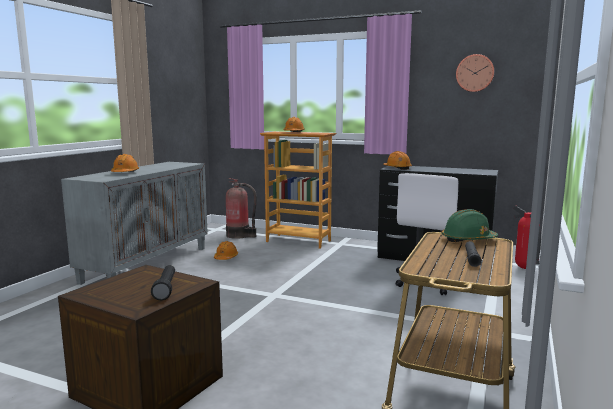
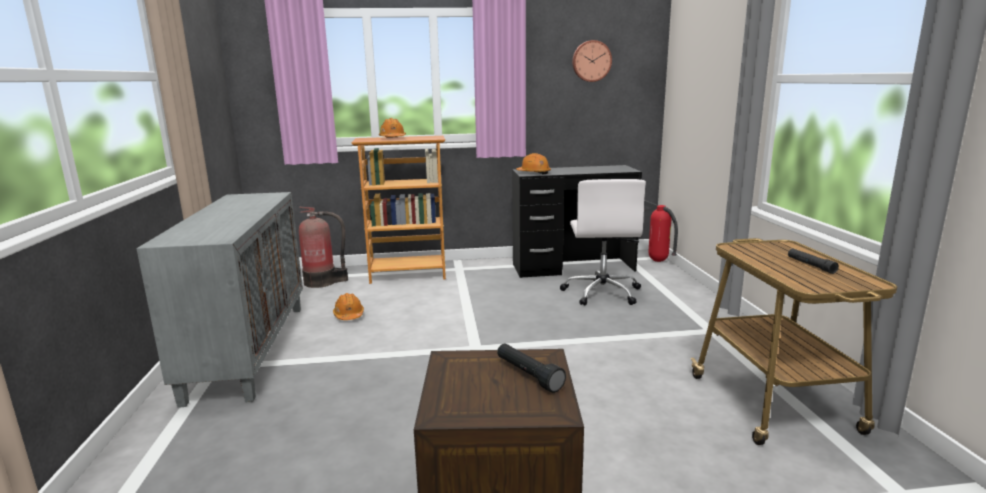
camera: 30 degrees left, 5 degrees up
(125, 173) = (219, 222): orange hard hat -> none
(468, 240) = (762, 246): green hard hat -> none

